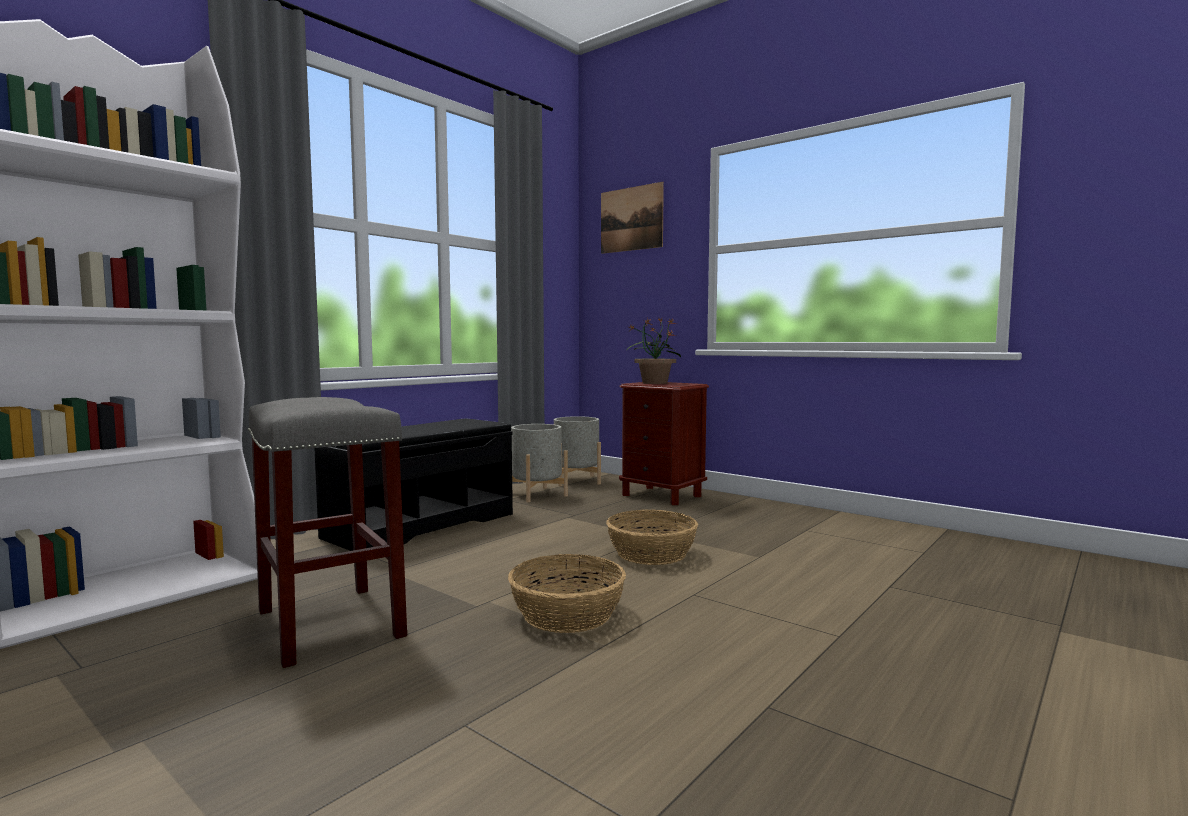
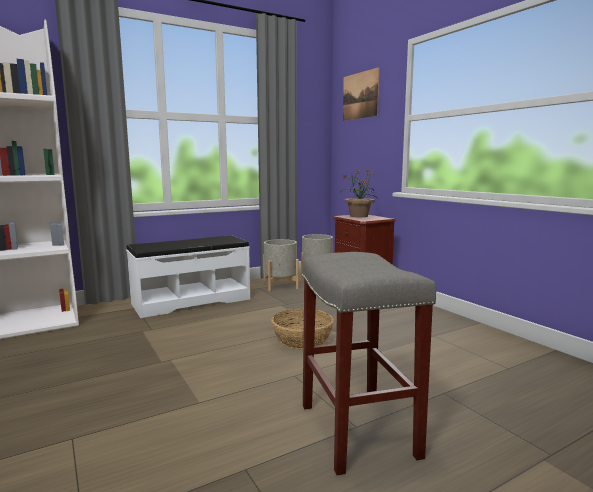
camera: 20 degrees right, 5 degrees up
(331, 624) = (79, 360): grey stool -> grey stool (359, 431)
(421, 525) = (191, 301): black bench -> white bench
(566, 614) = (202, 376): basket -> none

